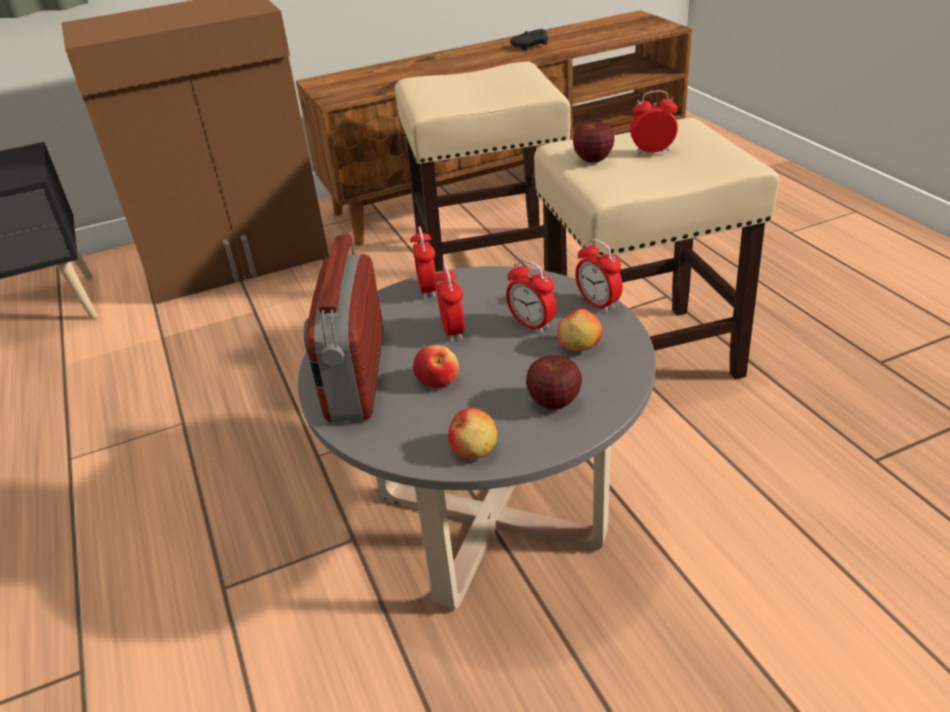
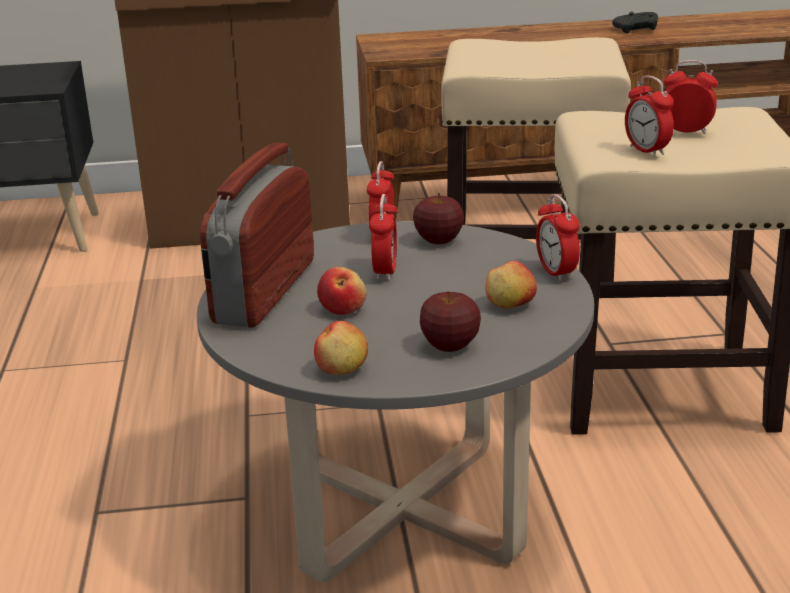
camera: 15 degrees right, 10 degrees down
(532, 324) = (471, 279): alarm clock -> alarm clock (647, 151)
(593, 159) = (611, 130): apple -> apple (439, 241)

